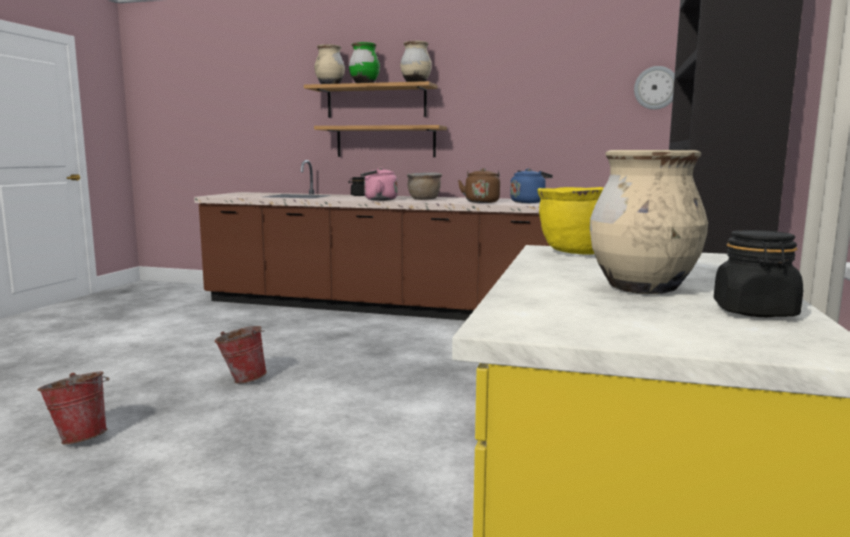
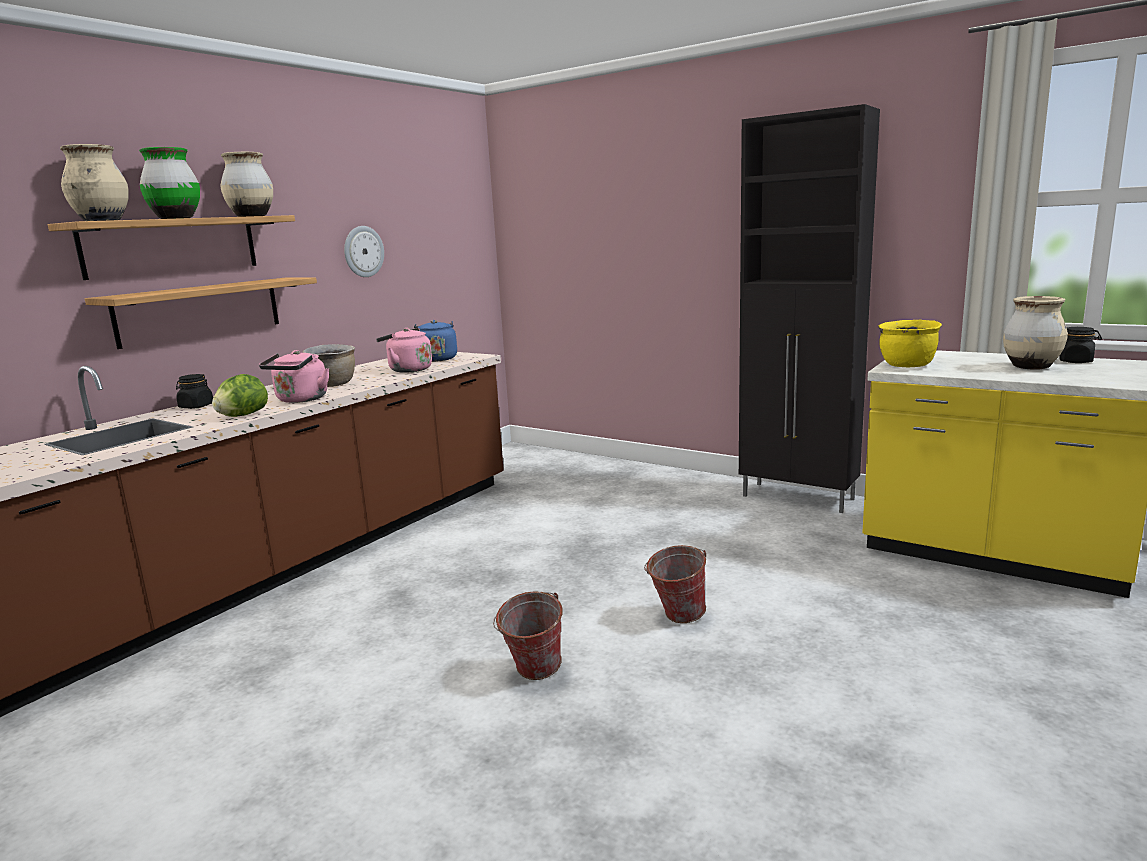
camera: 70 degrees left, 5 degrees up
(80, 437) = (691, 806): bucket -> bucket (676, 617)
(337, 199) = (242, 415): none -> lettuce
(481, 202) = (407, 370): brown kettle -> pink kettle
(656, 88) = (471, 219): wall clock -> wall clock (363, 251)

